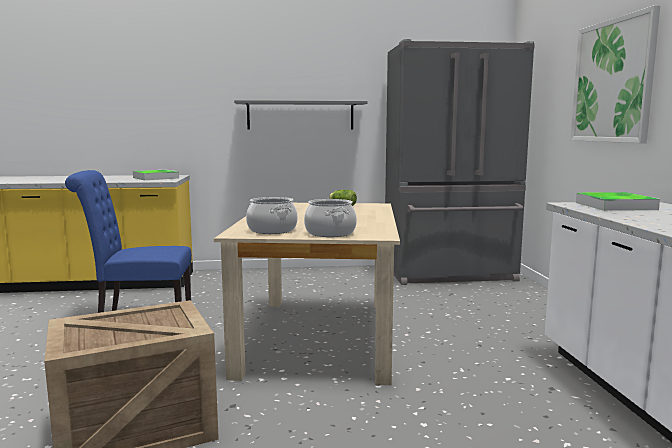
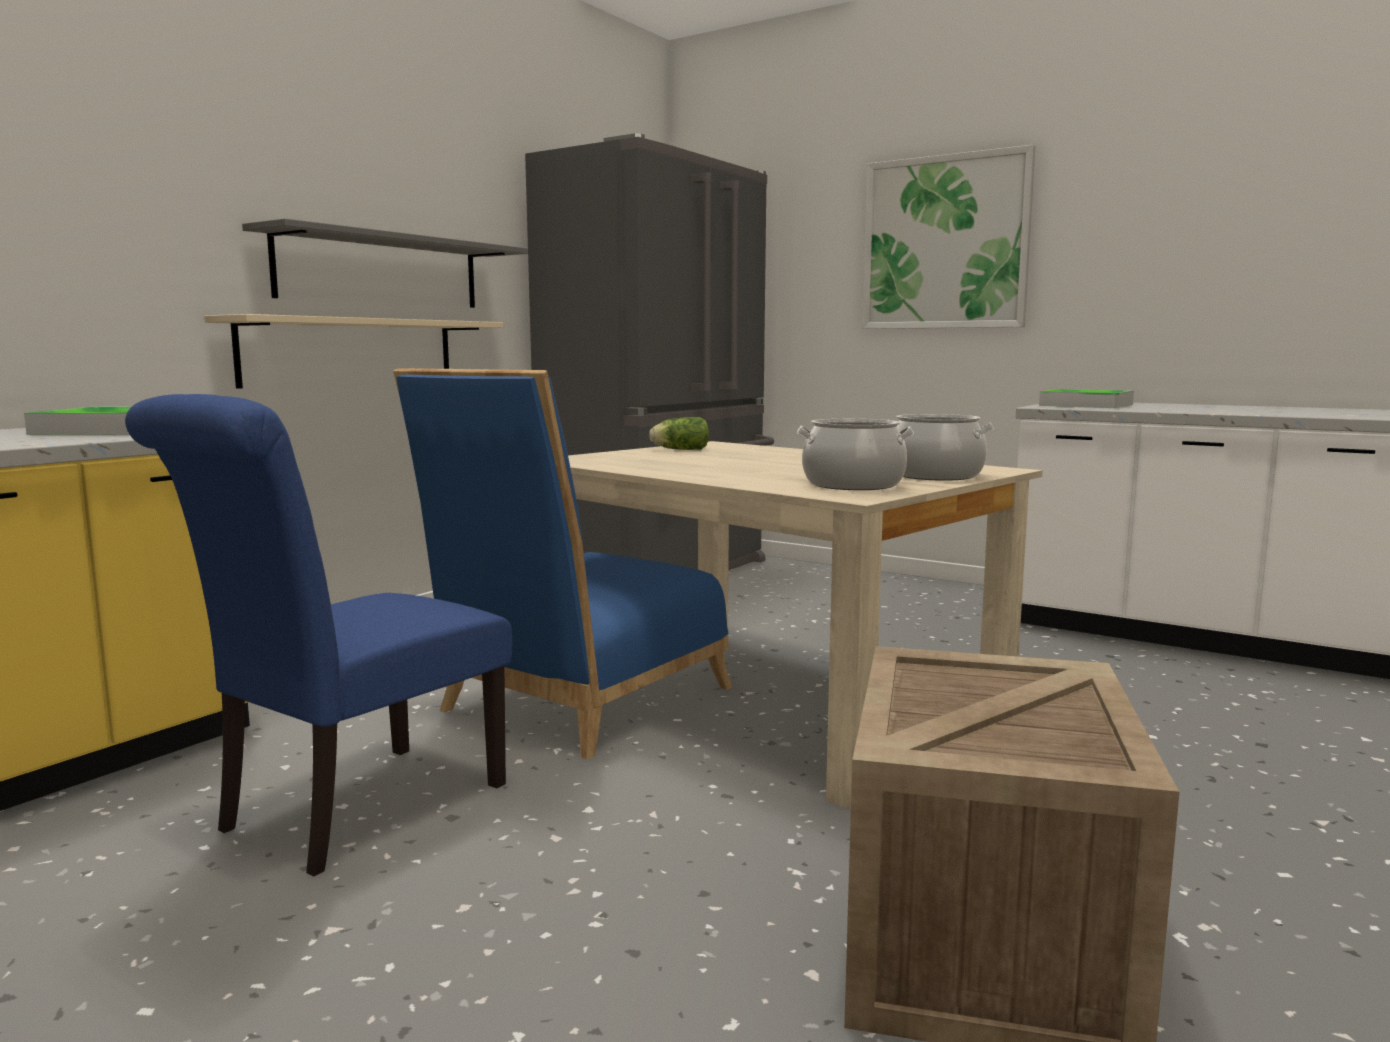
camera: 50 degrees left, 0 degrees up
(264, 312) = (576, 704): none -> blue chair
(283, 150) = (351, 352): none -> beige shelf

